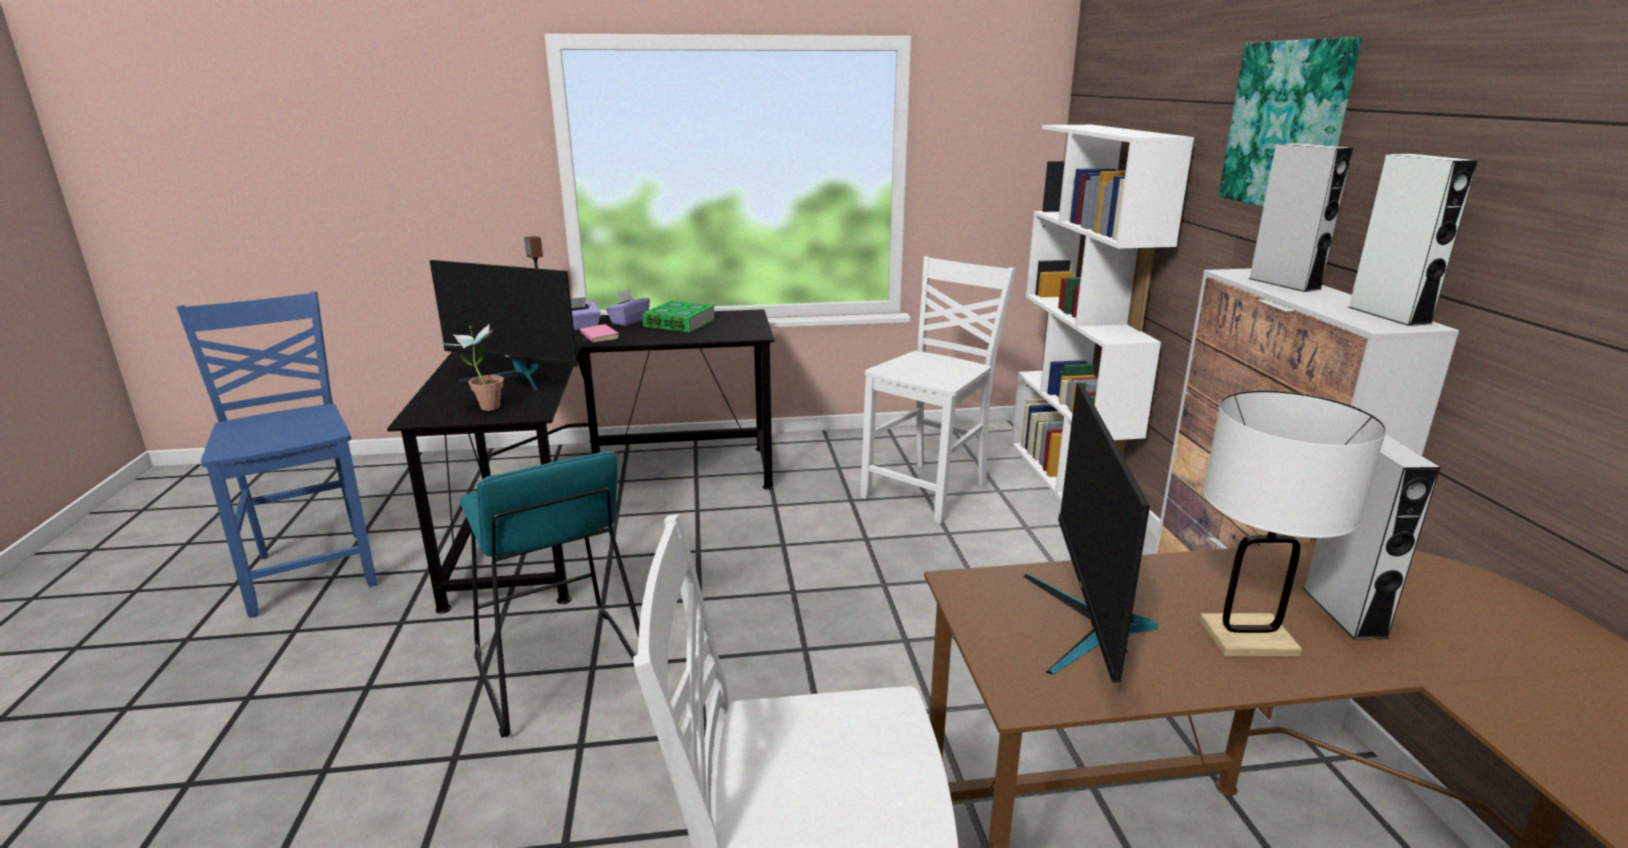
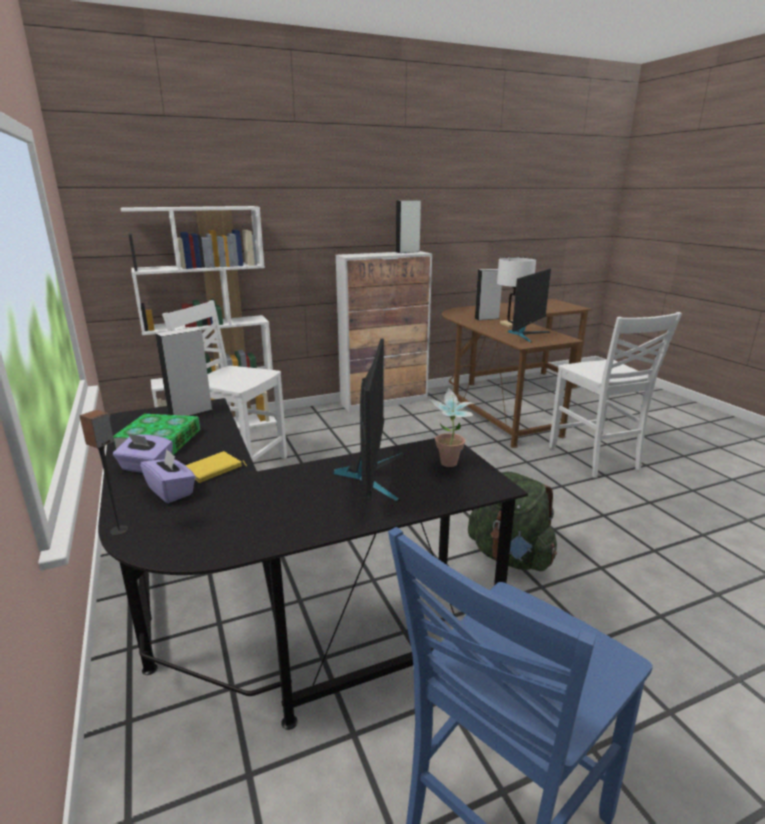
camera: 105 degrees left, 0 degrees up
(559, 670) = (510, 556): turquoise stool -> green backpack
(598, 336) = (213, 470): pink book -> yellow book
(1087, 624) = (526, 335): monitor -> monitor turned 45 degrees counterclockwise
(1284, 283) = (367, 254): grey speaker -> grey speaker (190, 412)
(1287, 126) = (317, 196): picture -> none

